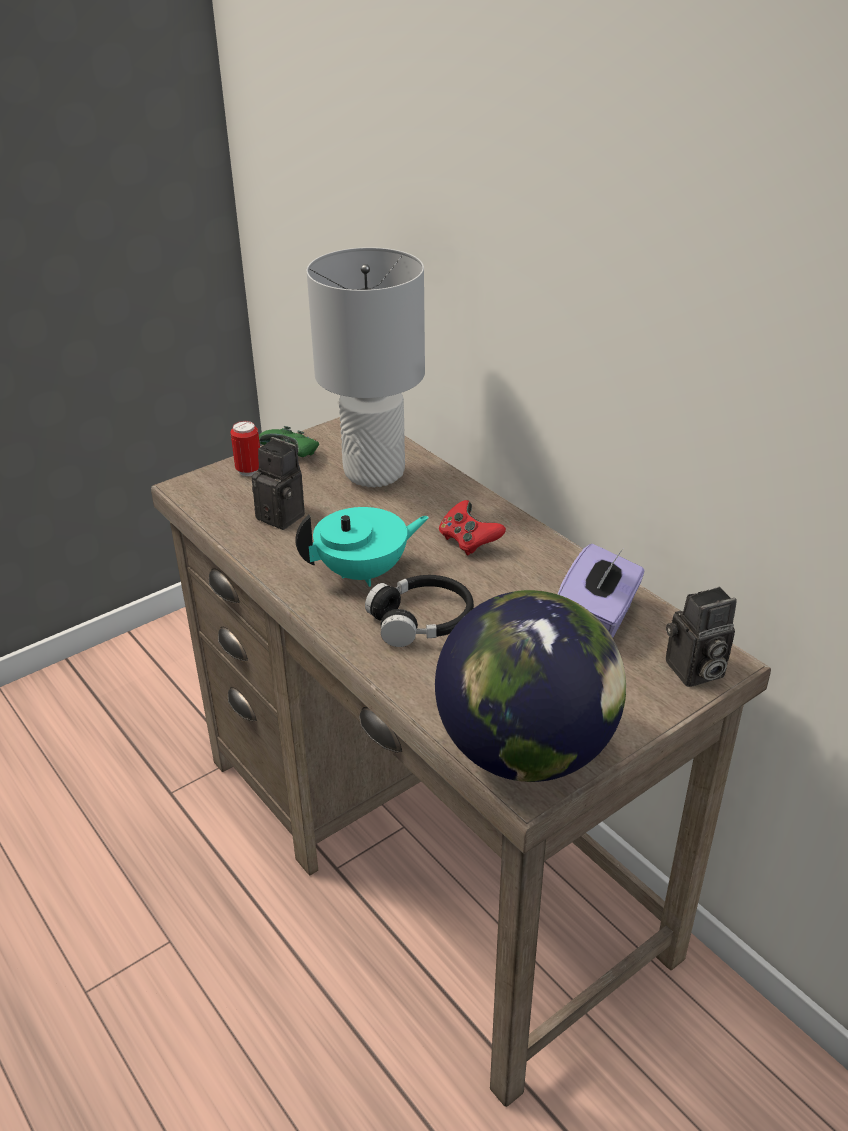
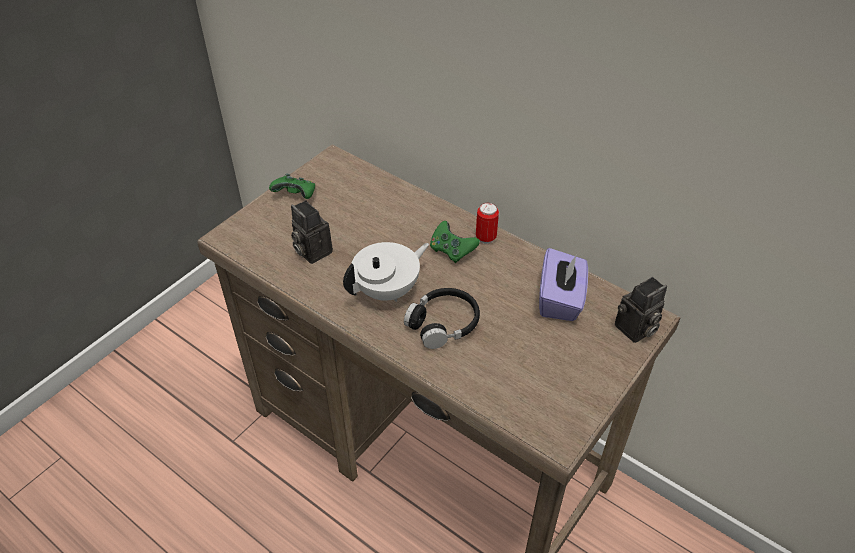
camera: 15 degrees left, 10 degrees up
(249, 470) = (268, 214): can -> can (486, 238)
(284, 516) = (311, 251): camera -> camera turned 150 degrees counterclockwise
(364, 572) = (388, 290): turquoise teapot -> white teapot
(374, 478) = (364, 206): grey table lamp -> none
(468, 541) = (452, 251): red game controller -> green game controller
(526, 751) = (549, 414): globe -> none

